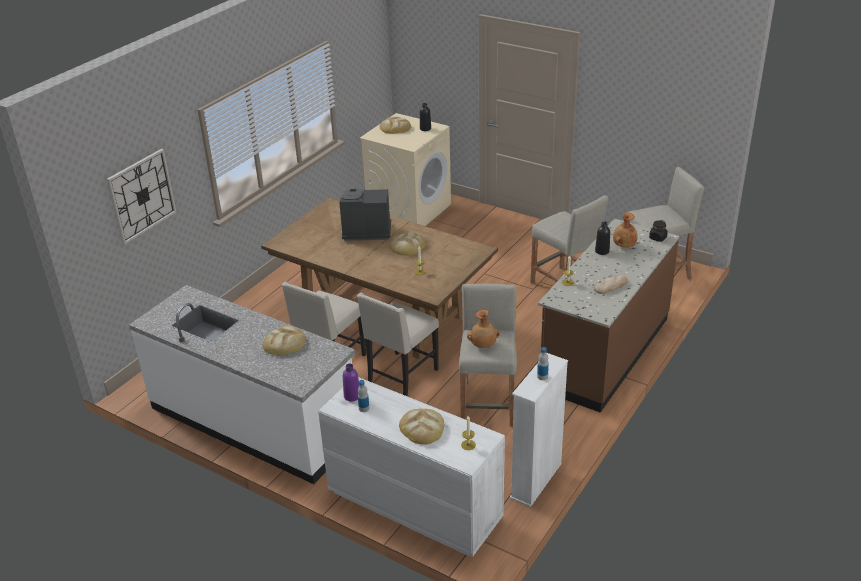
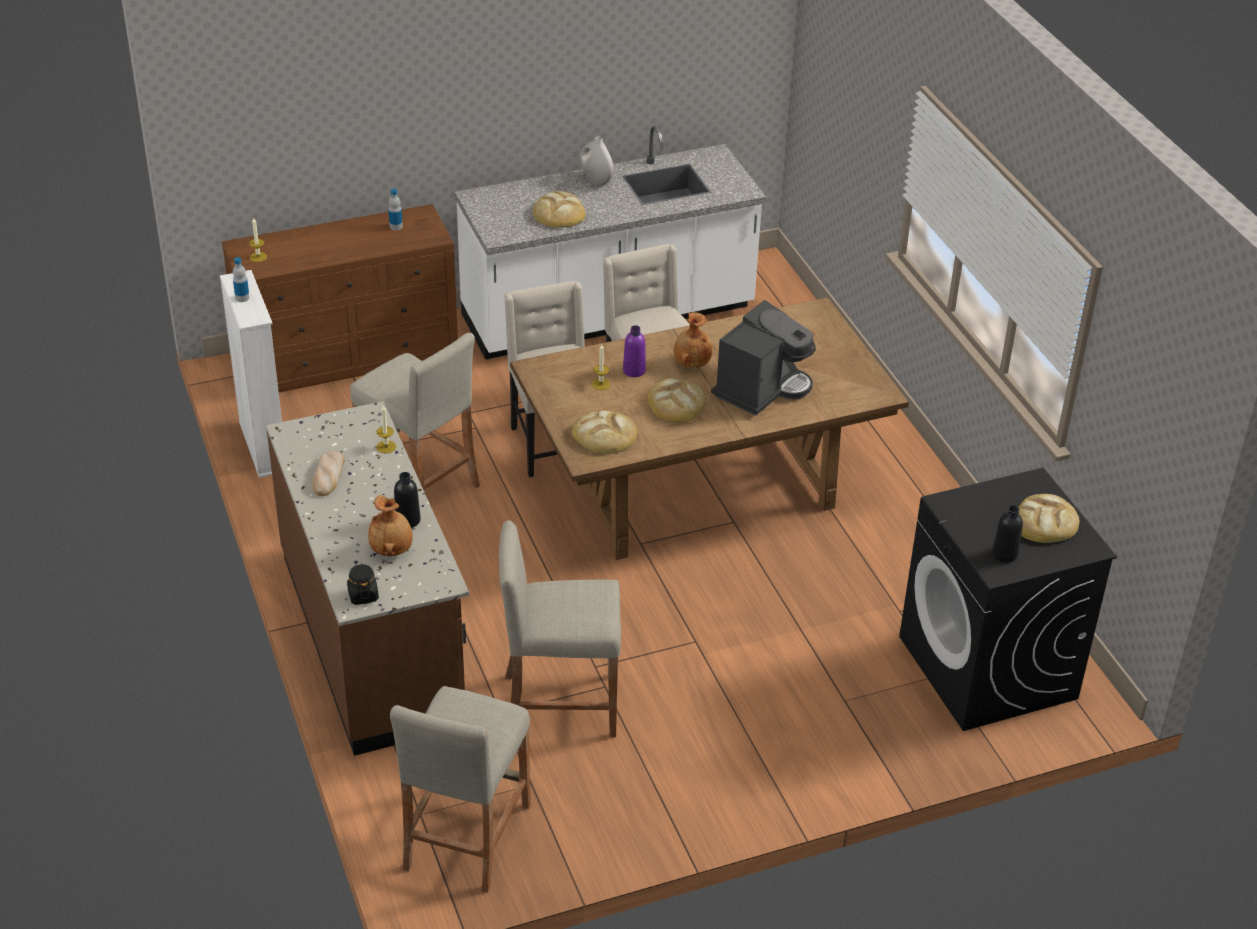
camera: 125 degrees right, 5 degrees up
(142, 196) = (850, 92): wall clock -> none
(227, 349) = (596, 180): none -> white vase
(352, 396) = (424, 228): purple bottle -> purple bottle (634, 370)
(409, 210) = (988, 668): beige washing machine -> black washing machine
(413, 504) = (349, 356): white dresser -> brown dresser
(422, 428) = (319, 244): bread -> bread (604, 435)
(483, 345) = (406, 375): brown vase -> brown vase (691, 363)

